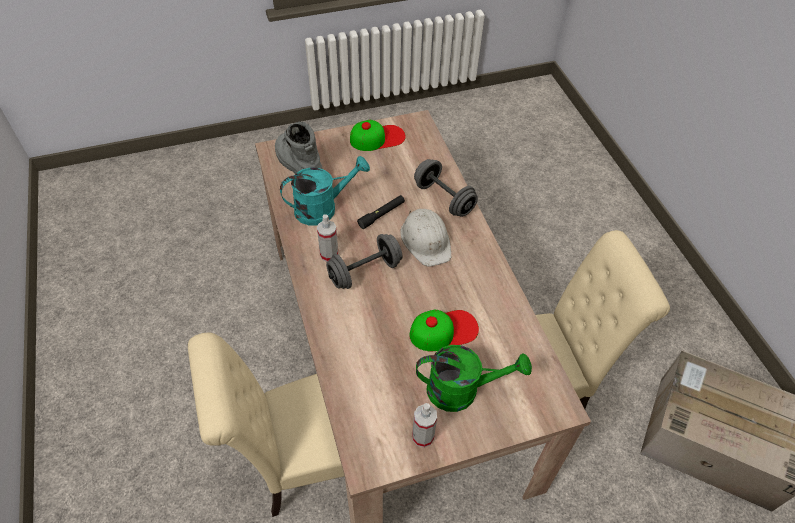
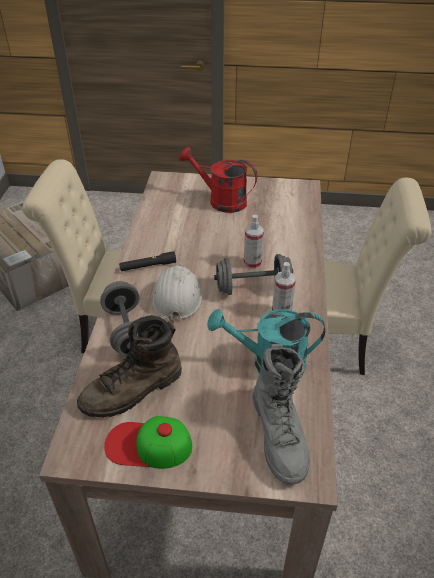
camera: 155 degrees left, 10 degrees down
(381, 215) = (206, 335): black flashlight -> black flashlight (148, 266)
(408, 162) = (133, 391): none -> brown boot
(422, 437) = (262, 189): spray bottle -> spray bottle (252, 263)
(444, 330) = (210, 231): cap -> none
(462, 390) = (221, 200): green watering can -> red watering can

